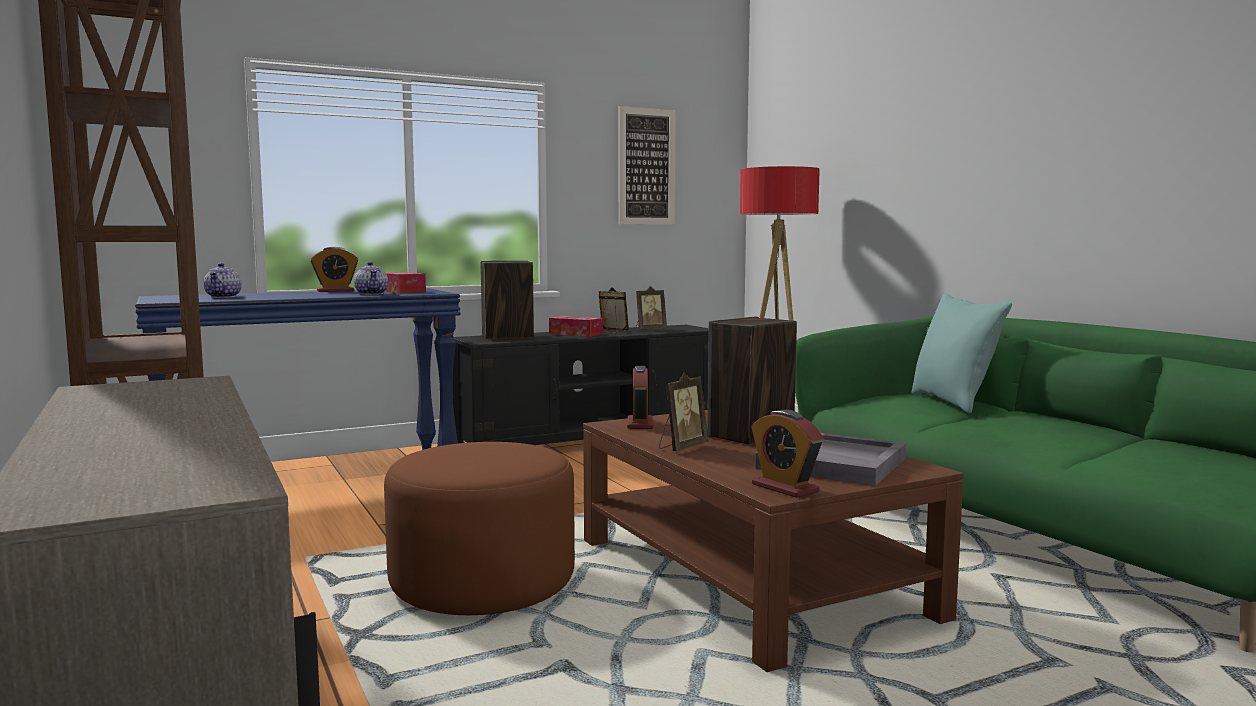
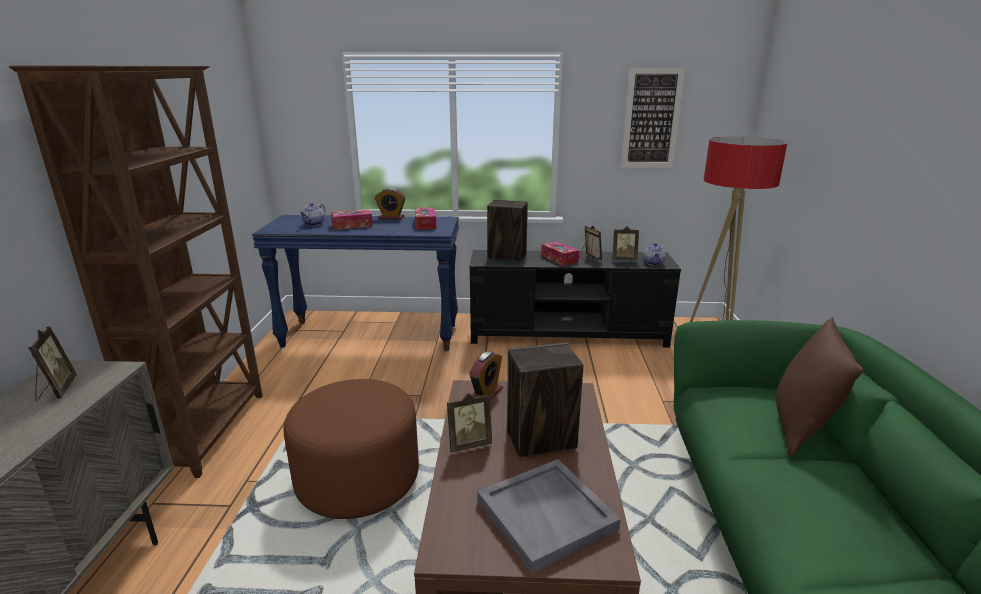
camera: 30 degrees right, 15 degrees up
(142, 395) = (56, 390): none -> picture frame
(291, 295) = (352, 225): none -> tissue box
(372, 294) = (399, 228): teapot -> teapot (653, 263)
(784, 488) = (459, 546): alarm clock -> none
(953, 403) = (801, 428): turquoise pillow -> brown pillow

